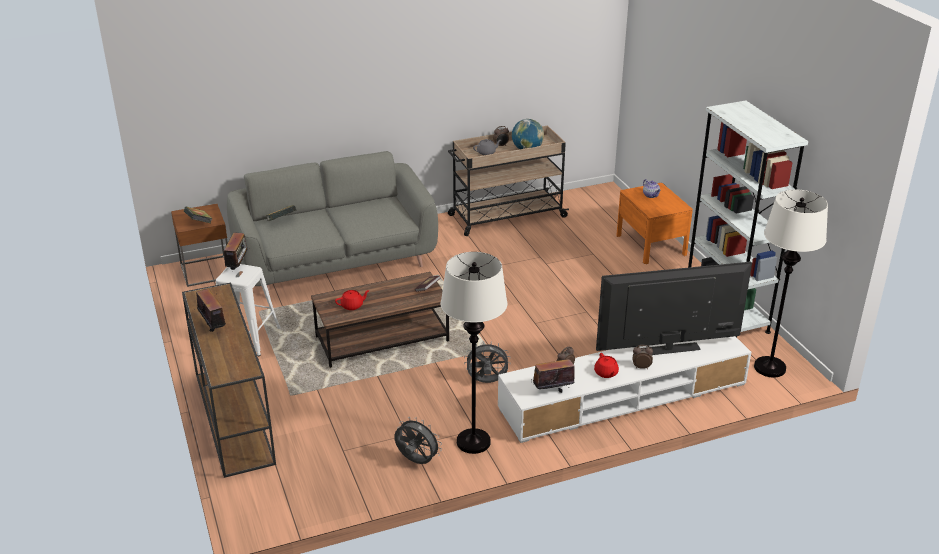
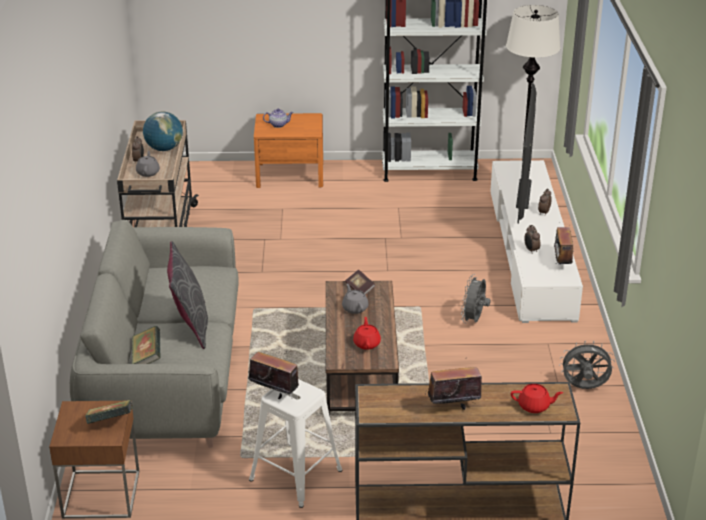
camera: 70 degrees left, 0 degrees up
(327, 227) = (190, 326): none -> grey pillow
(398, 291) = (355, 308): none -> grey teapot
(416, 461) = (584, 388): grey fan -> grey fan turned 45 degrees clockwise
(473, 442) = (566, 348): white floor lamp -> none
(606, 373) = (545, 231): red teapot -> red teapot (534, 406)

